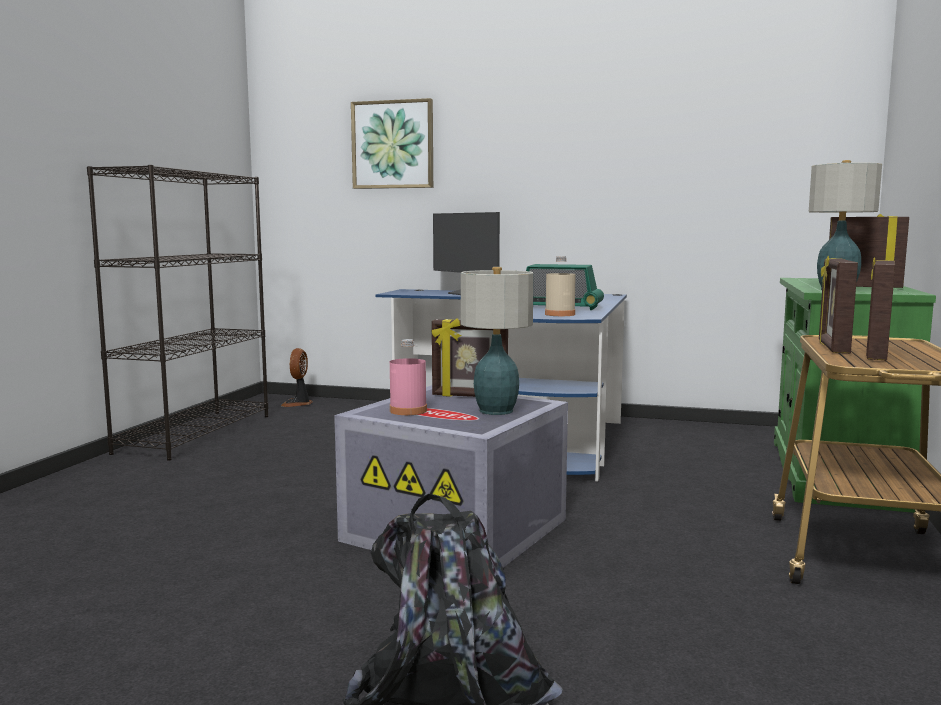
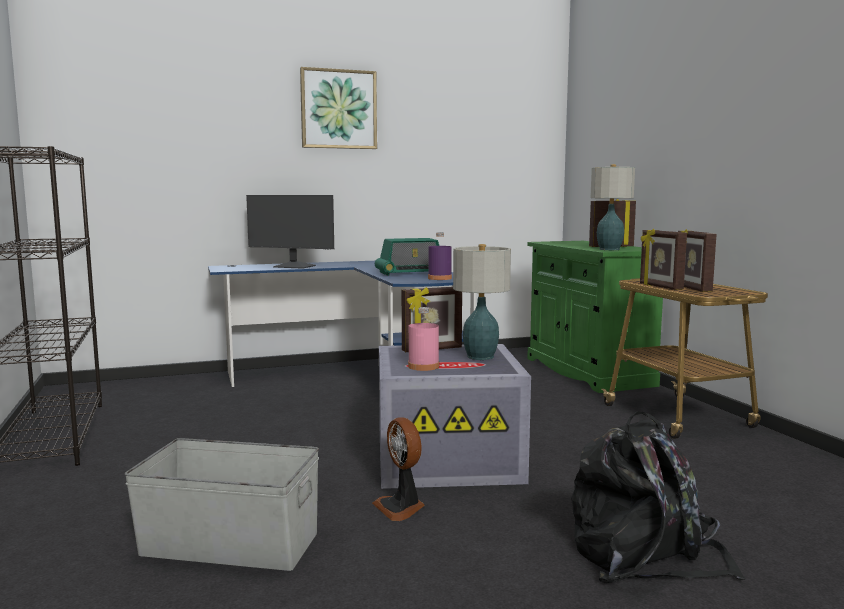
camera: 35 degrees left, 0 degrees up
(143, 550) = (229, 543): none -> grey storage box
(298, 403) = (109, 389): fan -> fan (401, 507)
(393, 145) = (194, 129): picture -> picture (338, 109)
(560, 314) = (439, 278): beige bottle -> purple bottle

